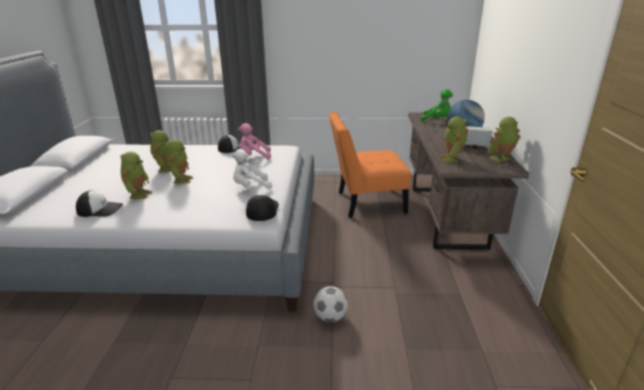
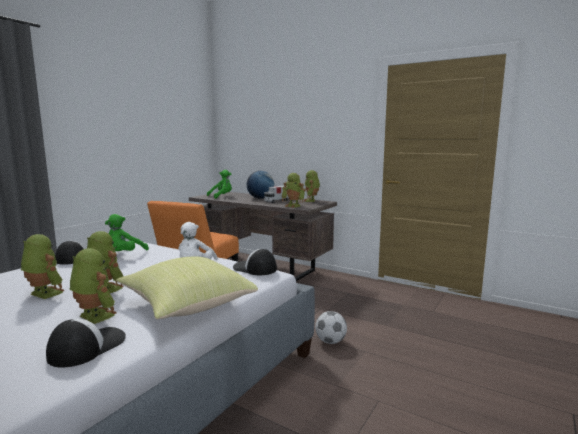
camera: 60 degrees left, 15 degrees down
(169, 213) = (185, 306): none -> yellow pillow
(254, 157) = (124, 254): pink plush toy -> green plush toy

